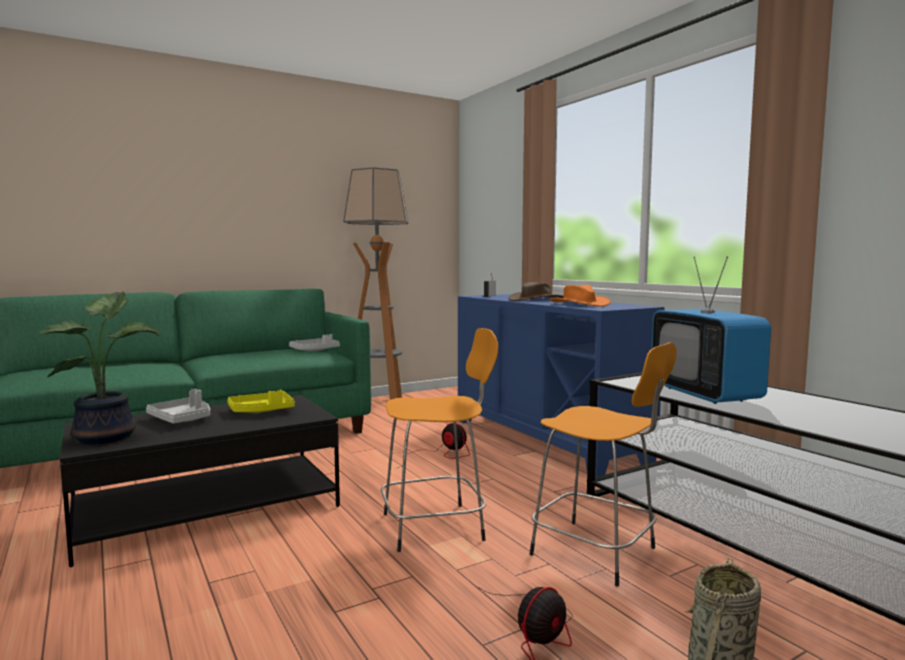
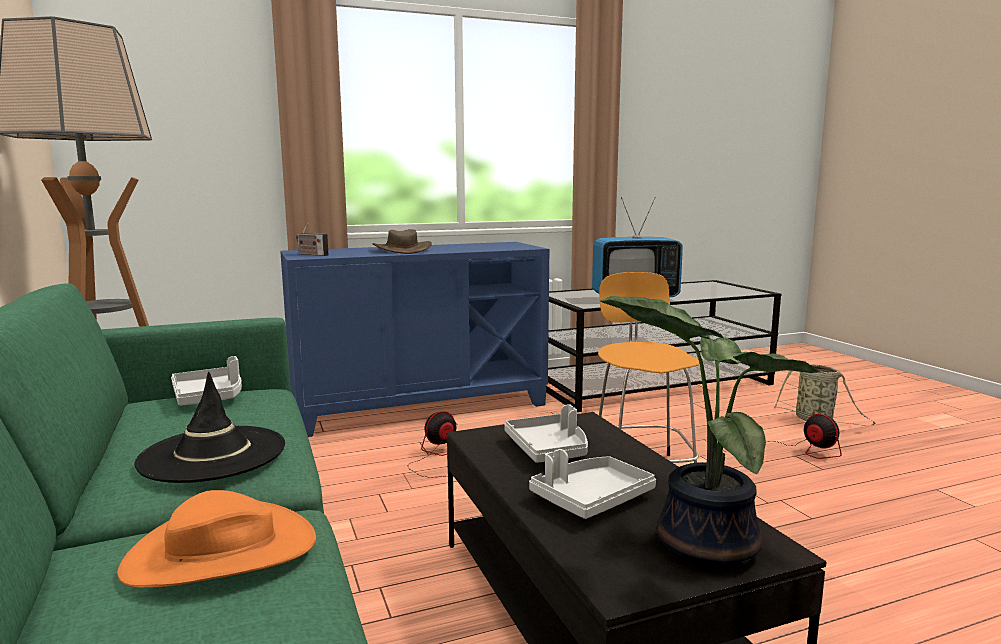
camera: 80 degrees left, 5 degrees up
(232, 357) = (212, 454): none -> black hat
(261, 411) = (549, 449): yellow tray -> grey tray
(579, 304) = (475, 247): orange hat -> orange hat (221, 553)
(597, 553) = (683, 423): orange stool -> none

